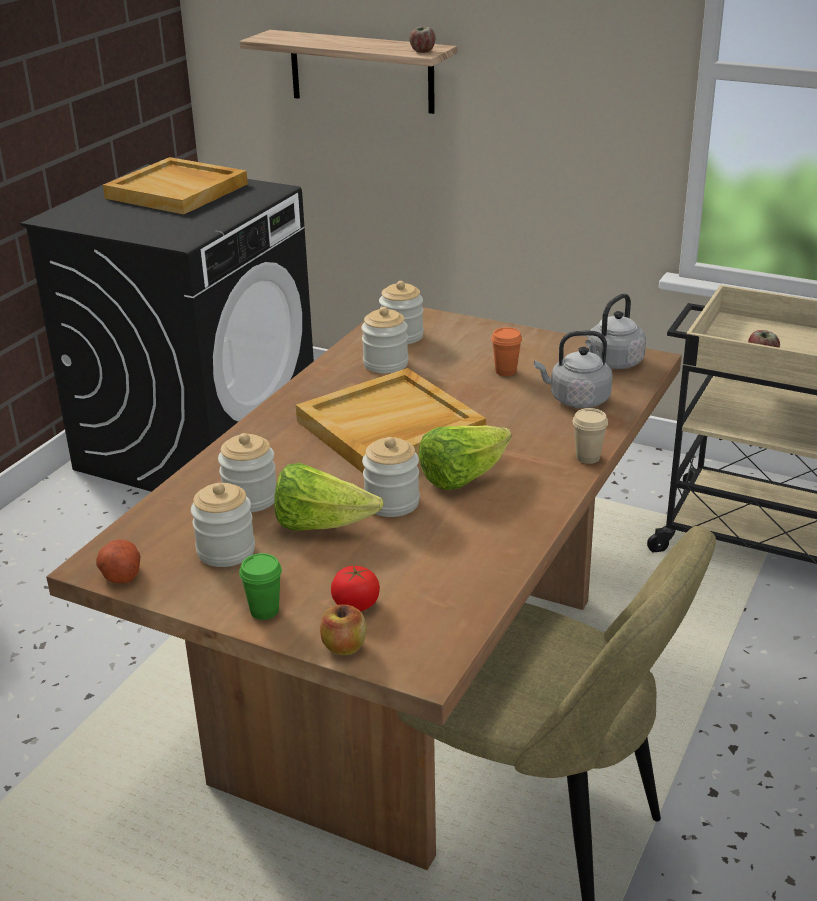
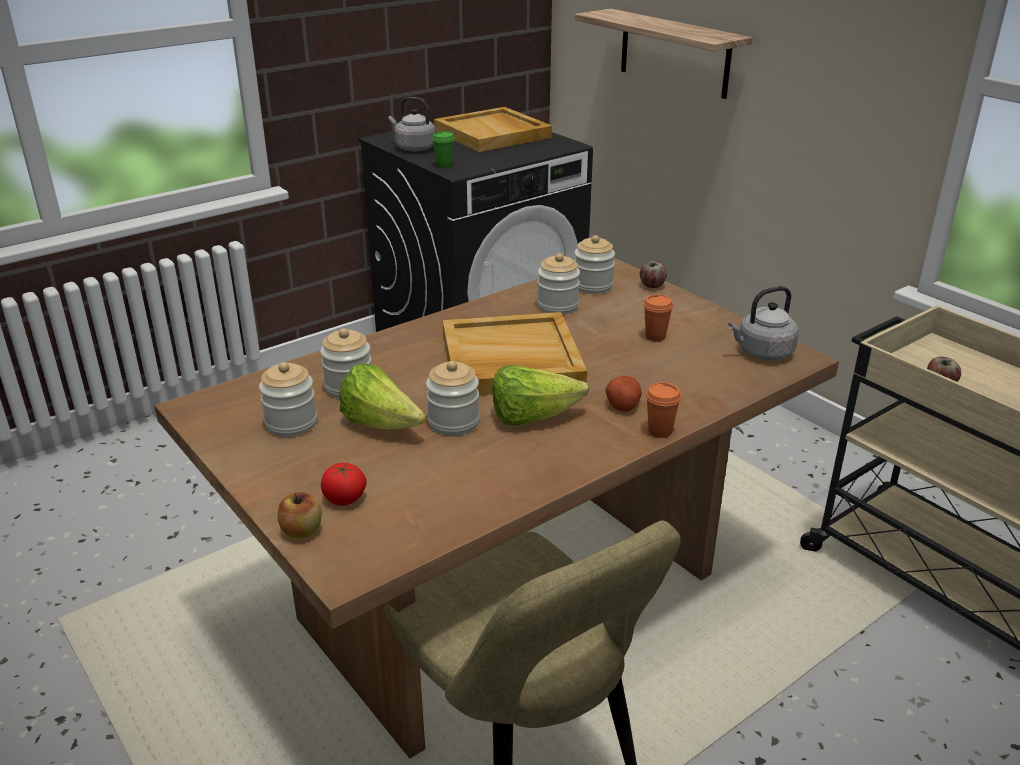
camera: 25 degrees right, 0 degrees up
(120, 573) = (203, 418): potato -> potato (622, 403)
(264, 611) = (272, 481): green cup -> green cup (444, 165)
(422, 51) = (714, 38): apple -> apple (652, 285)
(576, 400) = (697, 377): grey kettle -> grey kettle (413, 148)
(588, 457) = (660, 431): beige cup -> orange cup

